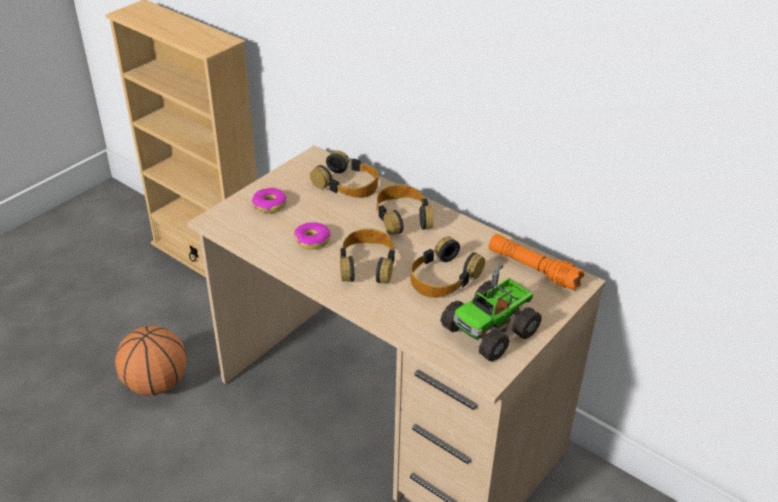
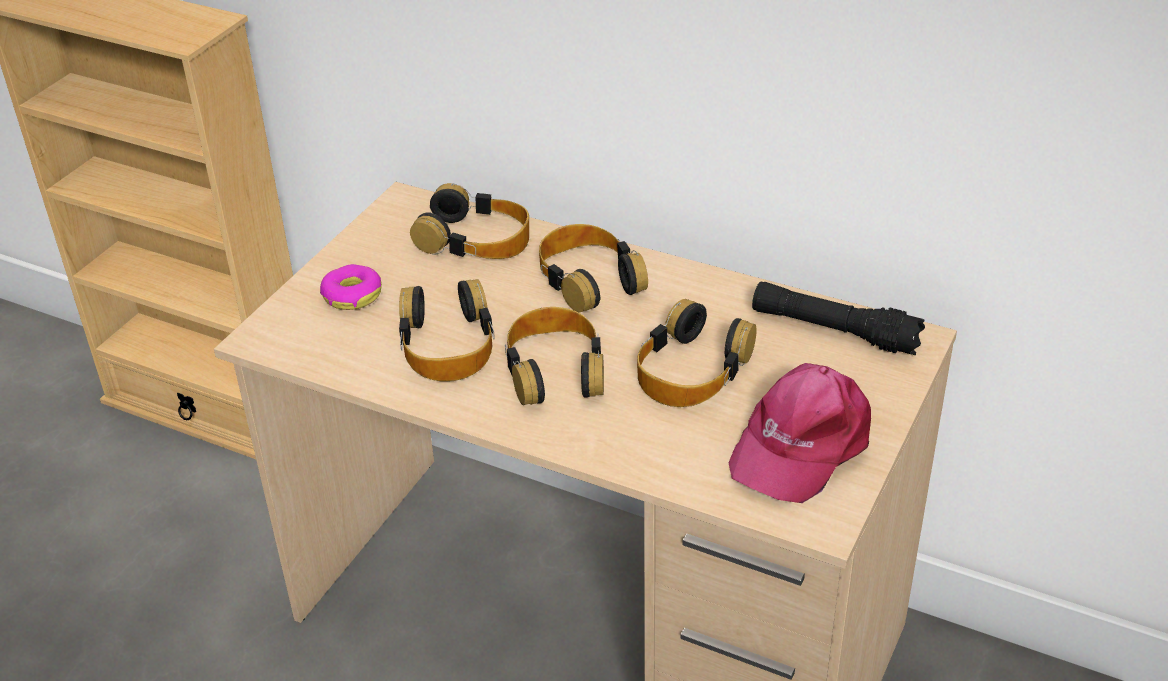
camera: 10 degrees left, 0 degrees up
(156, 384) = (177, 646): basketball -> none
(312, 240) = (447, 344): donut -> headphones
(491, 330) = (800, 444): toy truck -> pink cap
(533, 269) = (834, 331): orange flashlight -> black flashlight

